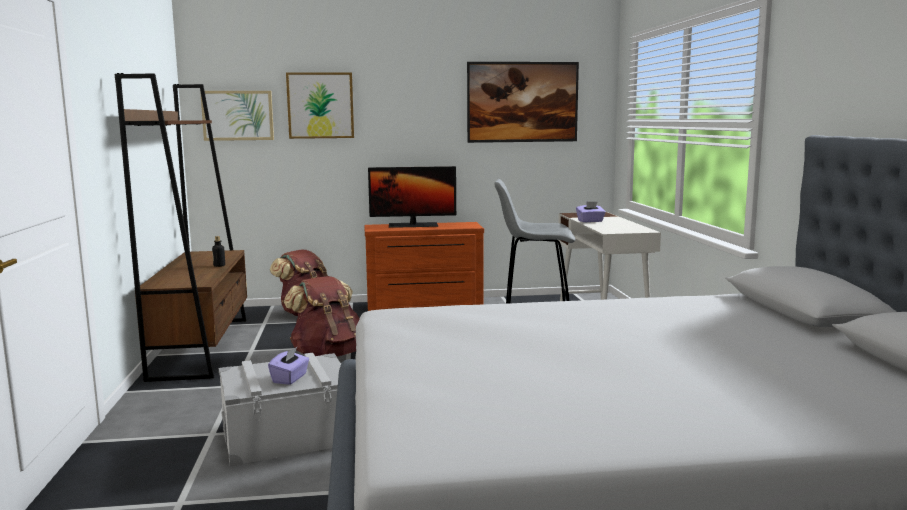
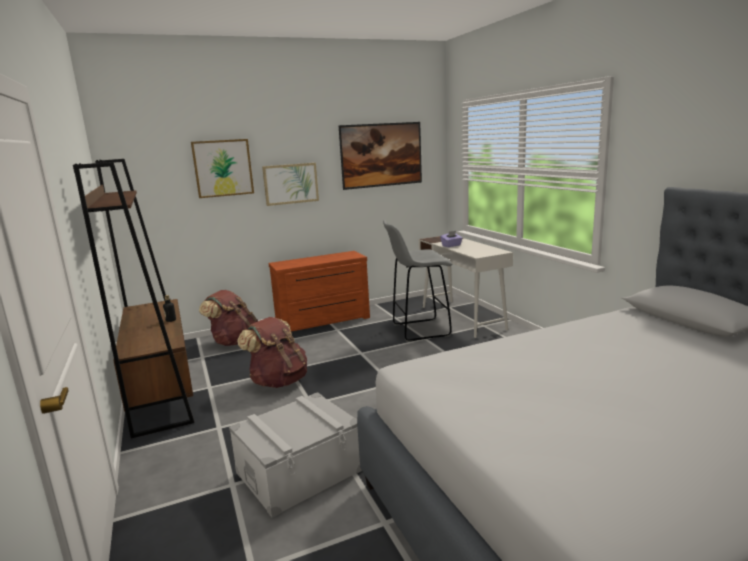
camera: 15 degrees left, 5 degrees up
(238, 115) = (150, 181): picture -> picture (290, 183)
(290, 378) = (303, 428): purple tissue box -> none
(413, 225) = (309, 259): monitor -> none

